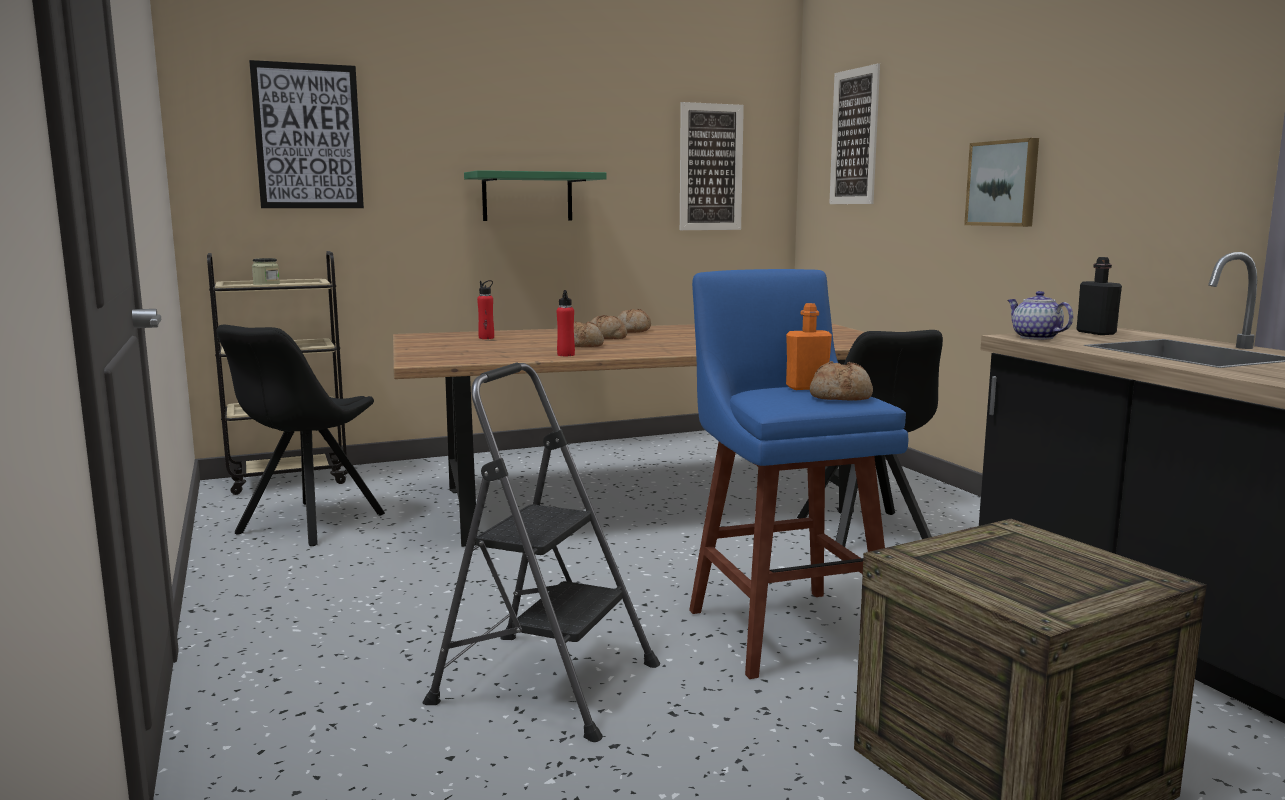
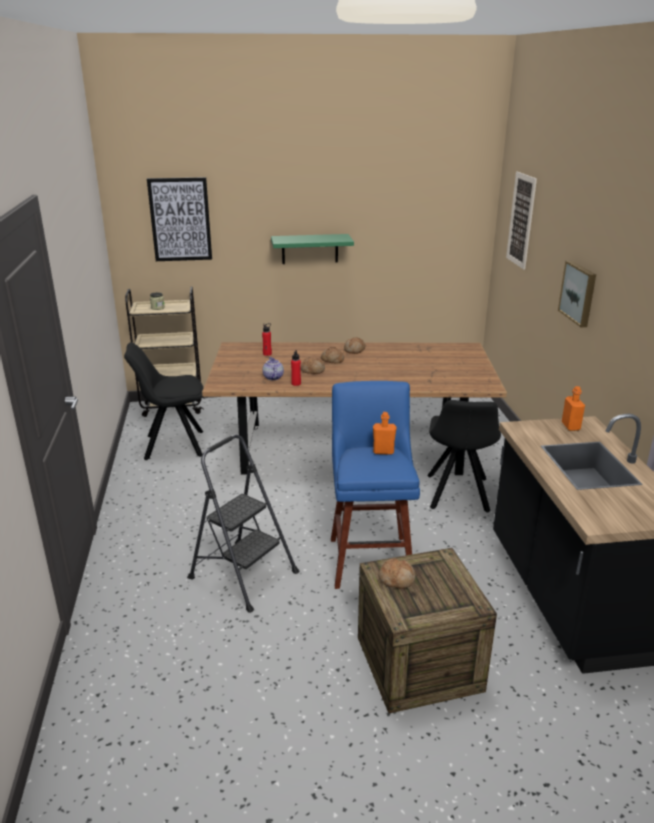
camera: 15 degrees right, 15 degrees up
(309, 523) = (173, 445): black chair -> black chair turned 45 degrees clockwise
(711, 167) = (432, 226): picture -> none
(841, 396) = (391, 465): bread -> bread (397, 579)
(1035, 337) = (525, 430): teapot -> teapot (272, 377)
(1096, 333) = (570, 426): black bottle -> orange bottle

